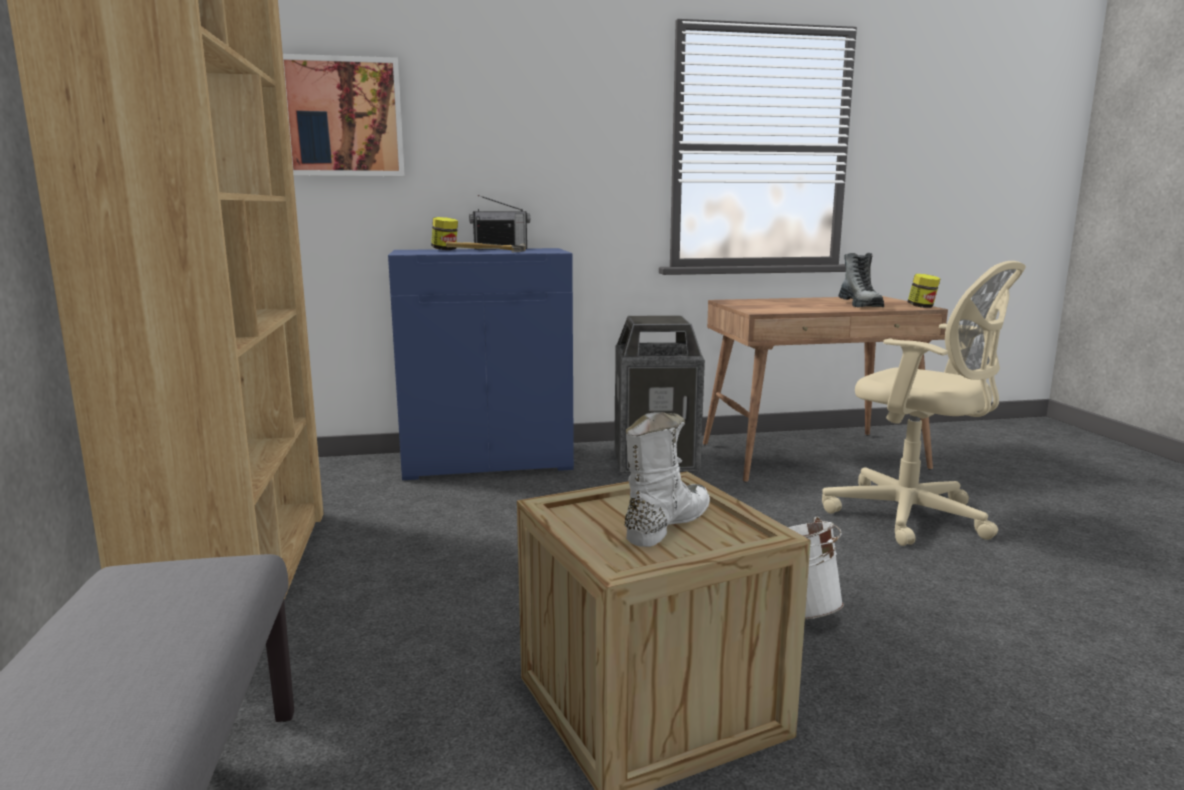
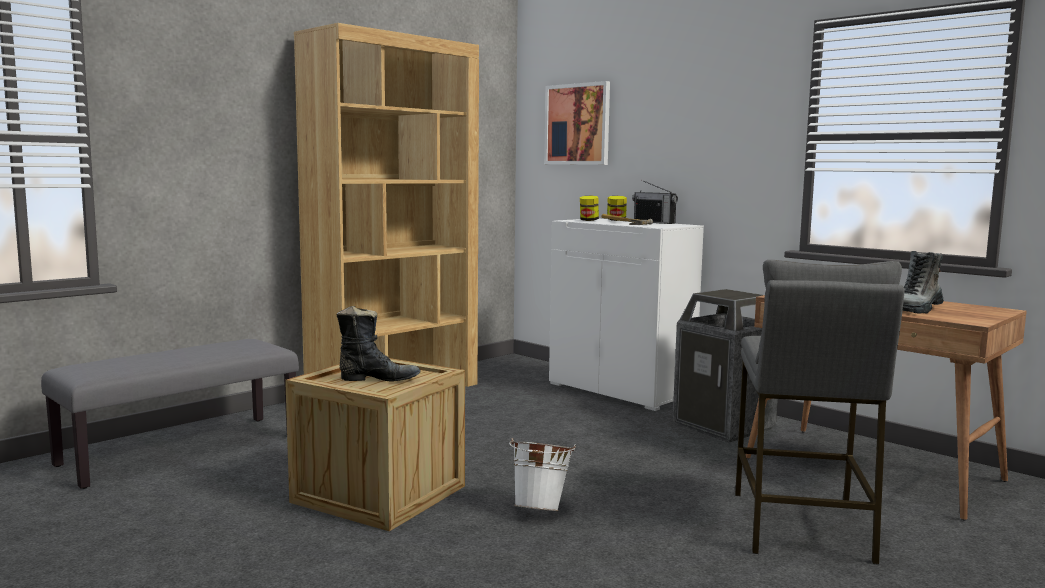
camera: 55 degrees right, 5 degrees down
(488, 461) = (621, 390): blue cabinet -> white cabinet
(665, 525) = (378, 379): white boot -> black boot
(913, 517) = (800, 526): beige office chair -> grey stool
(922, 307) = (971, 321): jar -> jar (588, 220)

